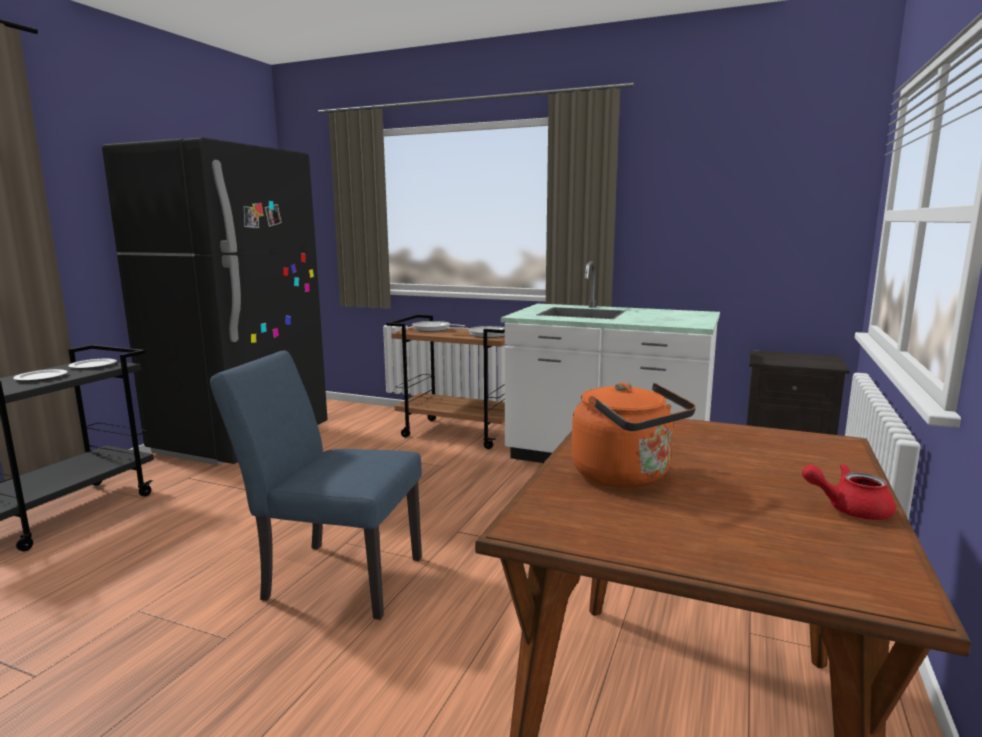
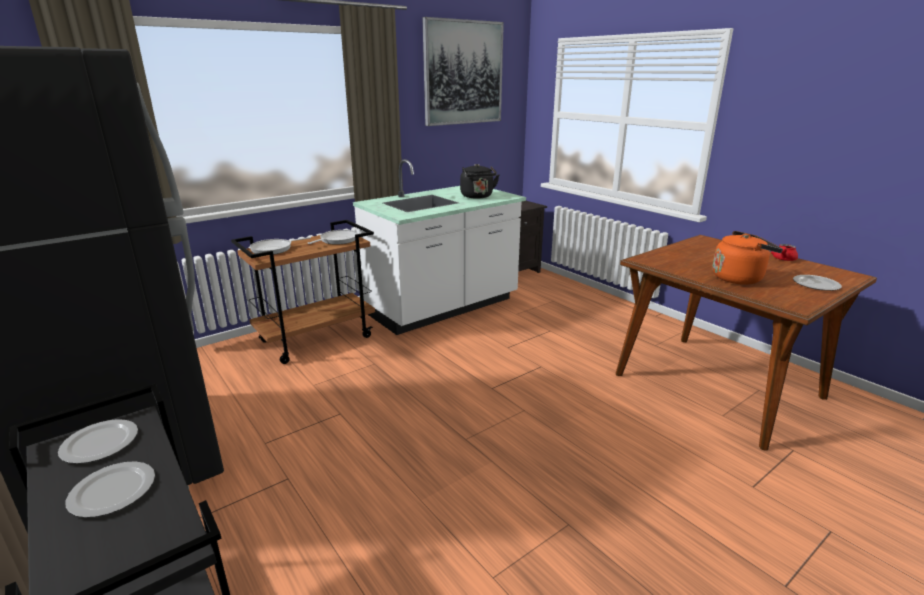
camera: 60 degrees left, 10 degrees up
(333, 576) = (514, 455): blue chair -> none
(658, 319) = (477, 196): none -> black kettle
(712, 546) = (817, 285): none -> plate
(737, 159) = (463, 73): none -> picture

